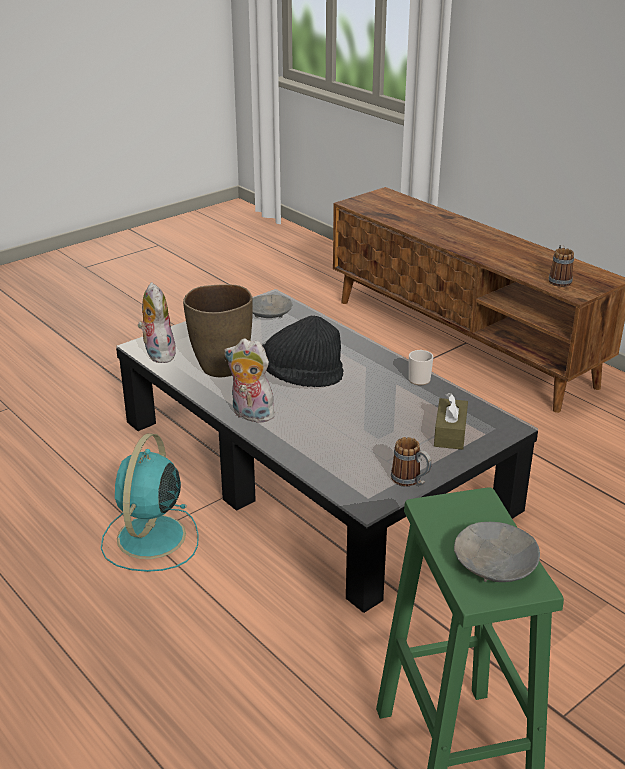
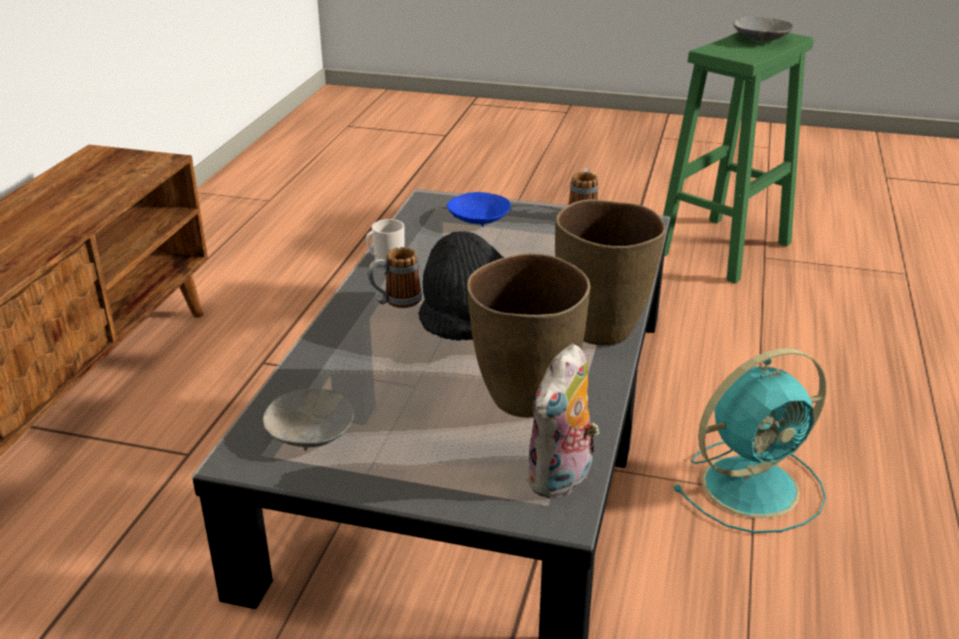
camera: 125 degrees left, 0 degrees up
(250, 415) = (601, 329): plush toy -> brown vase
(450, 433) = (479, 219): brown tissue box -> blue bowl
(559, 279) = (120, 175): mug -> mug (395, 302)

